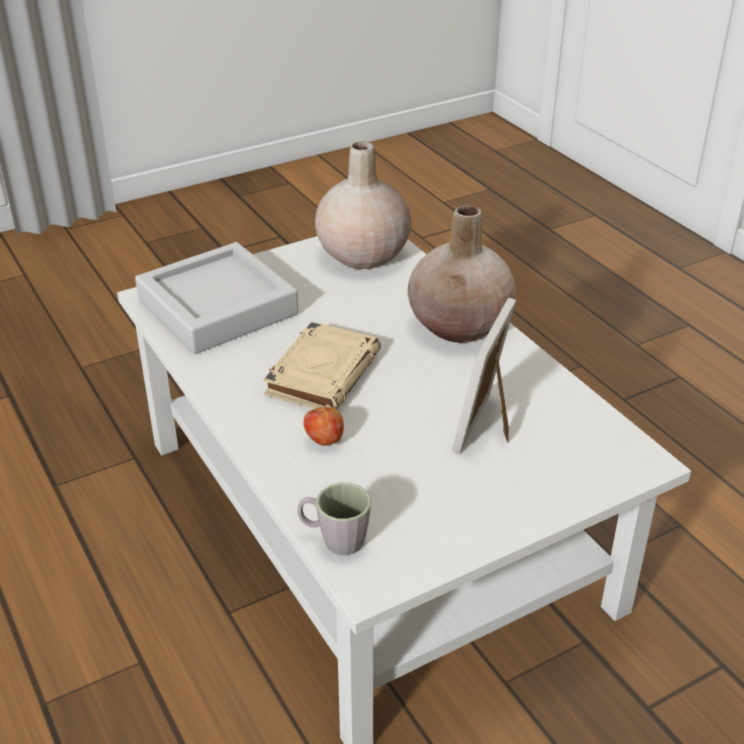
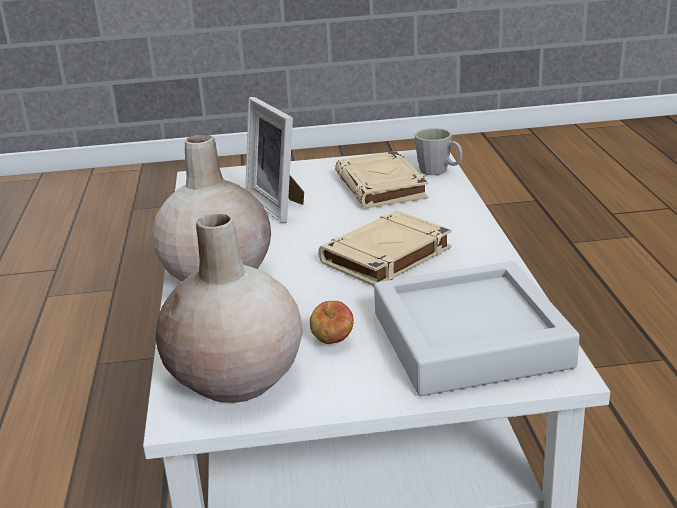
camera: 155 degrees left, 10 degrees down
(324, 440) = (415, 214): apple -> apple (333, 341)
(392, 485) = (382, 187): none -> beige book
(490, 427) = (279, 205): picture frame -> picture frame turned 105 degrees clockwise

